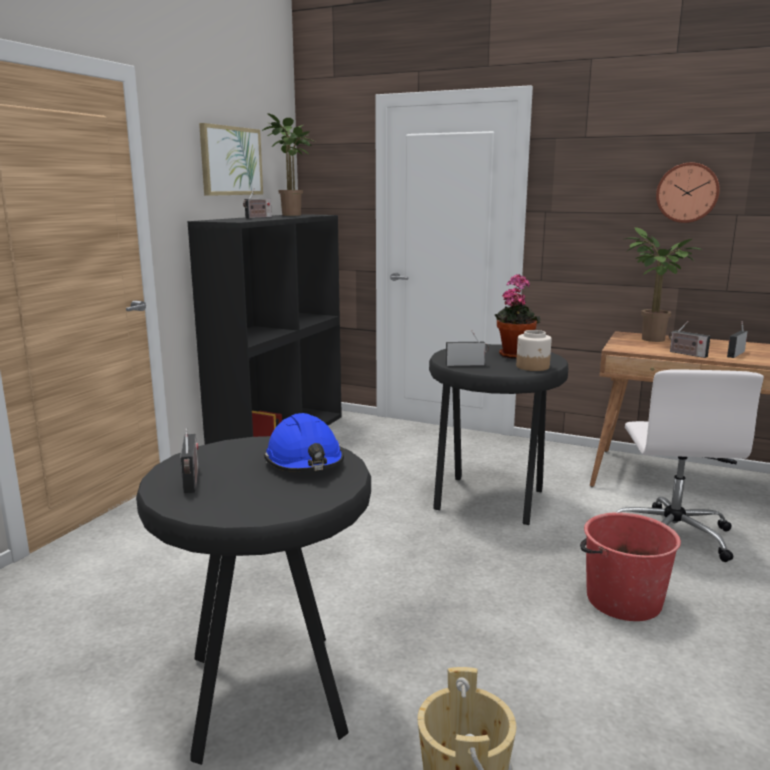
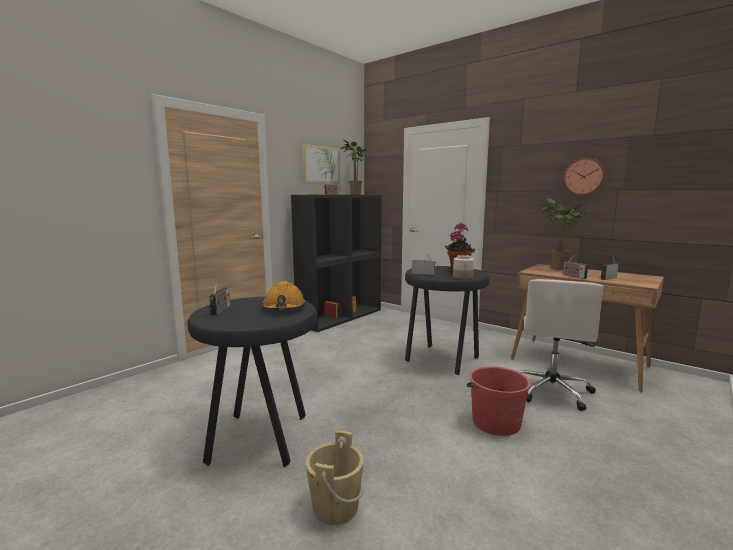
camera: 15 degrees right, 5 degrees down
(305, 462) = (284, 308): blue hard hat -> orange hard hat

